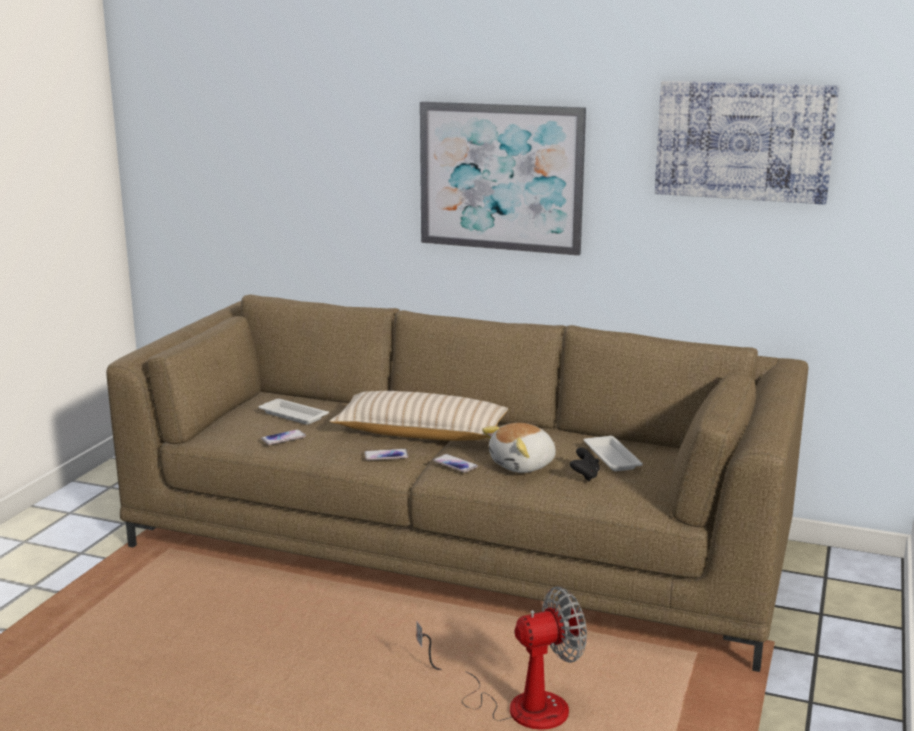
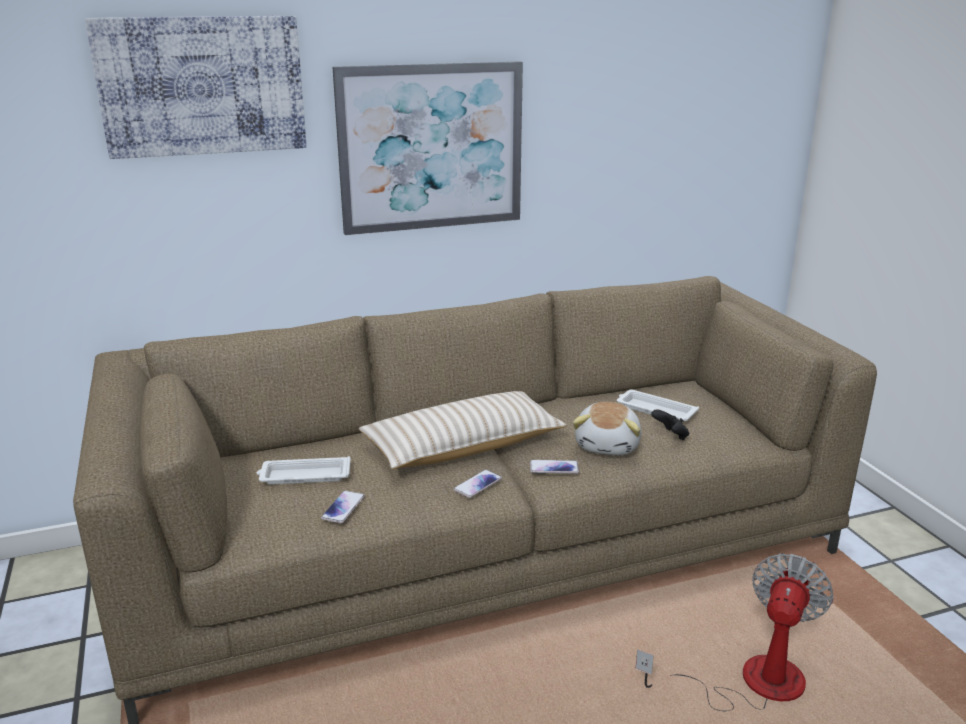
camera: 40 degrees left, 5 degrees up
(743, 141) = (663, 84): picture -> picture (202, 86)

